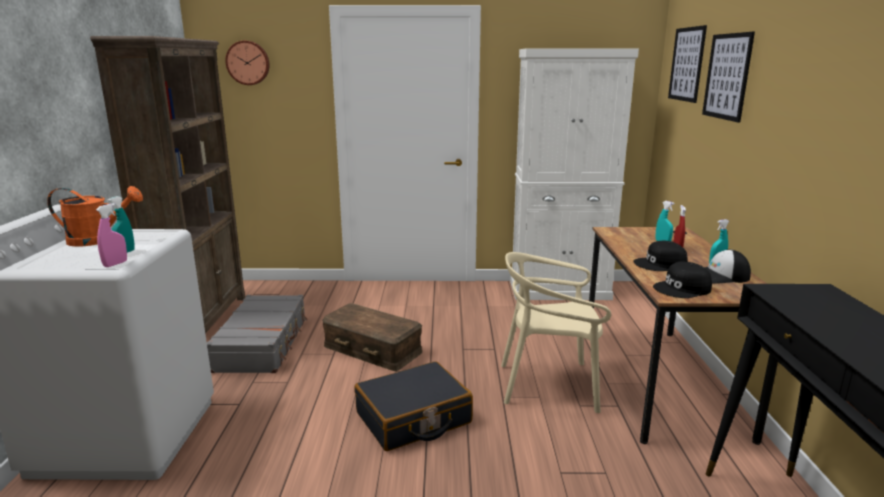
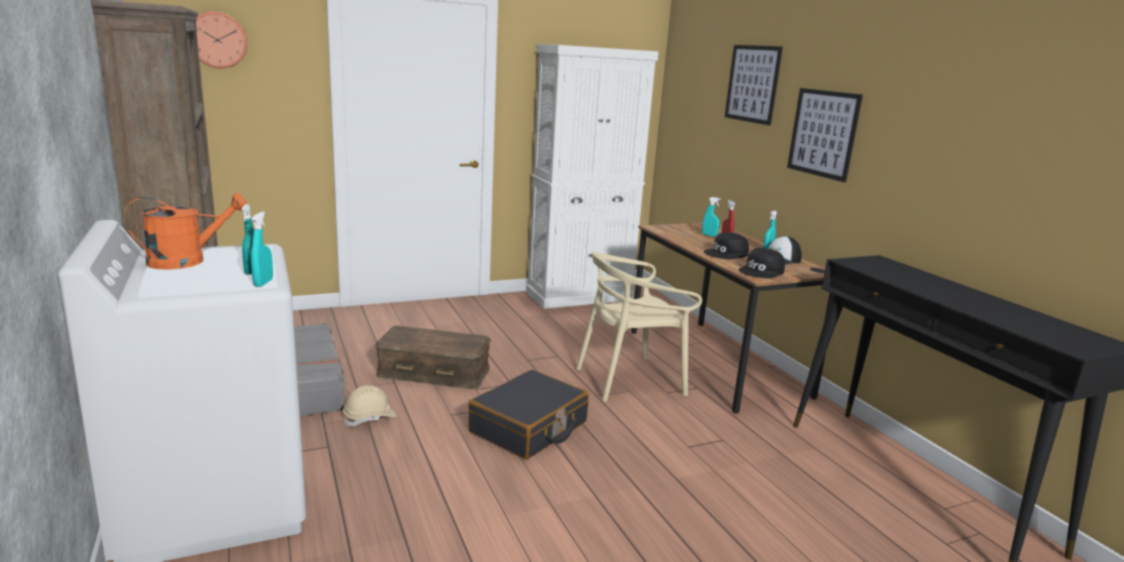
camera: 25 degrees left, 0 degrees up
(115, 264) = (263, 283): pink spray bottle -> turquoise spray bottle
(289, 384) = (370, 418): none -> beige hard hat
(686, 64) = (700, 69): picture -> picture (823, 133)

